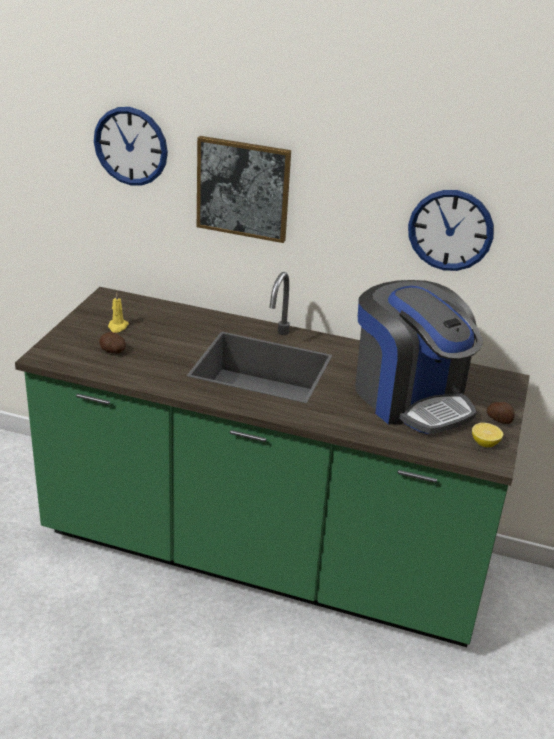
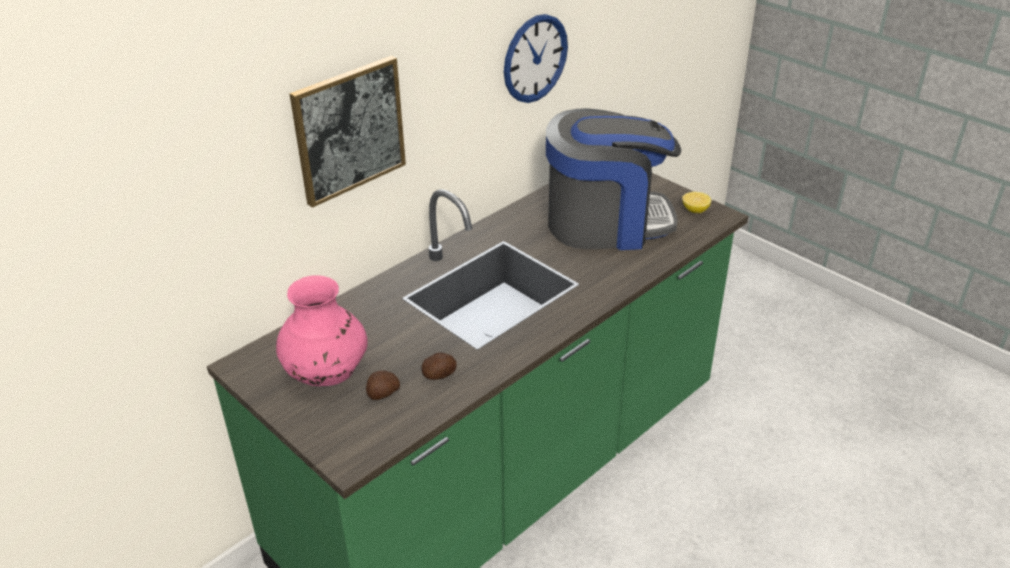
camera: 60 degrees left, 5 degrees up
(117, 327) = (327, 375): yellow candle -> pink vase
(131, 146) = (202, 157): wall clock -> none
(499, 420) = (666, 191): potato -> potato (439, 375)

